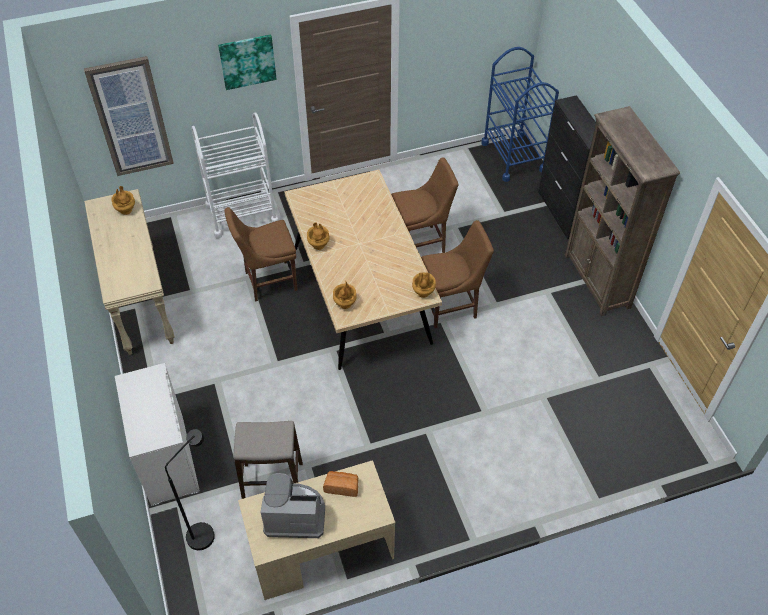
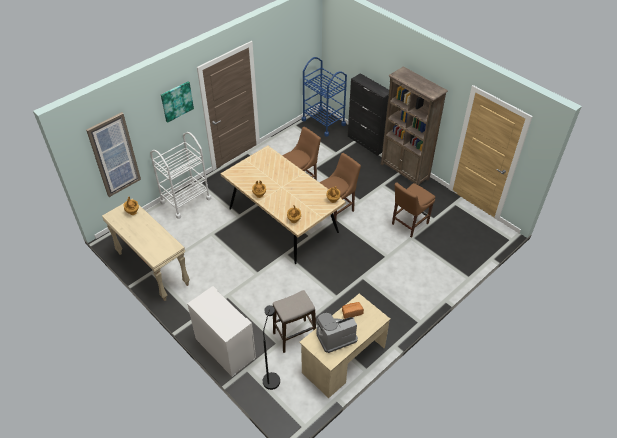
camera: 25 degrees left, 5 degrees down
(268, 281) = (224, 231): brown chair -> brown chair (408, 224)

